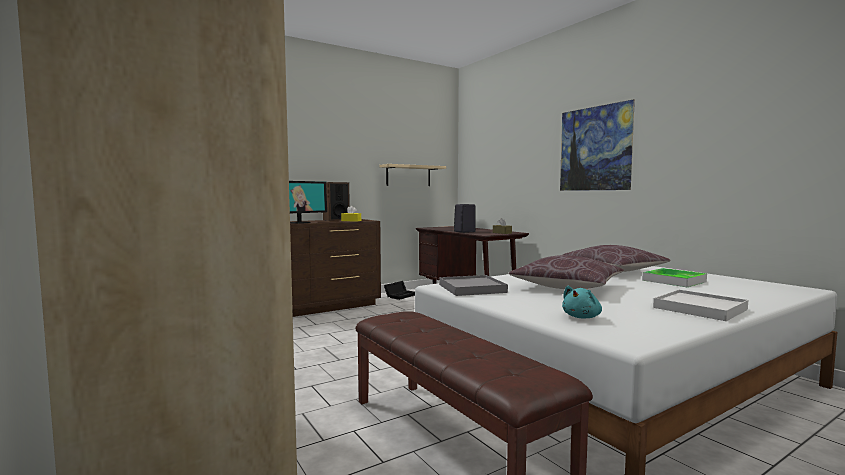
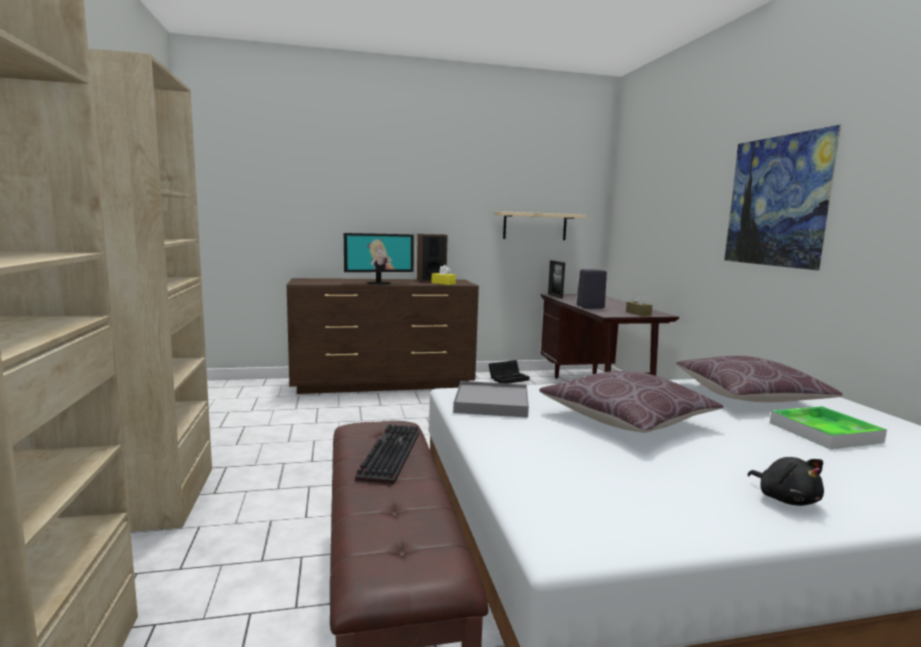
camera: 20 degrees right, 5 degrees up
(427, 328) = (388, 454): none -> keyboard
(429, 228) = (555, 296): none -> picture frame
(582, 317) = (566, 481): turquoise plush toy -> none
(699, 308) = (785, 499): white tray -> black plush toy

